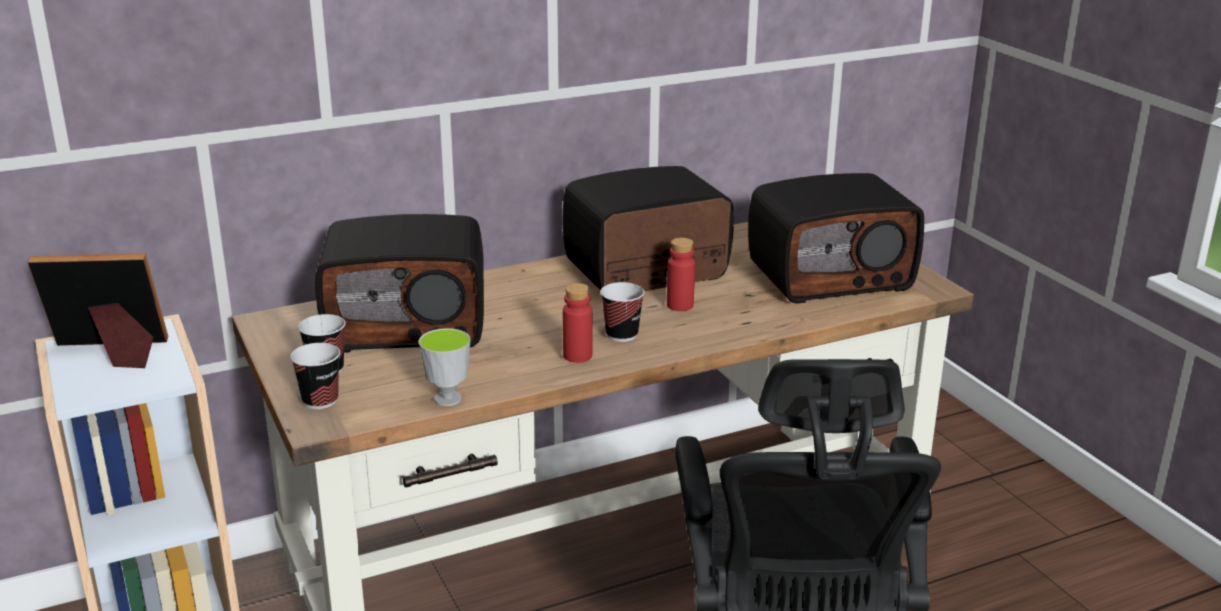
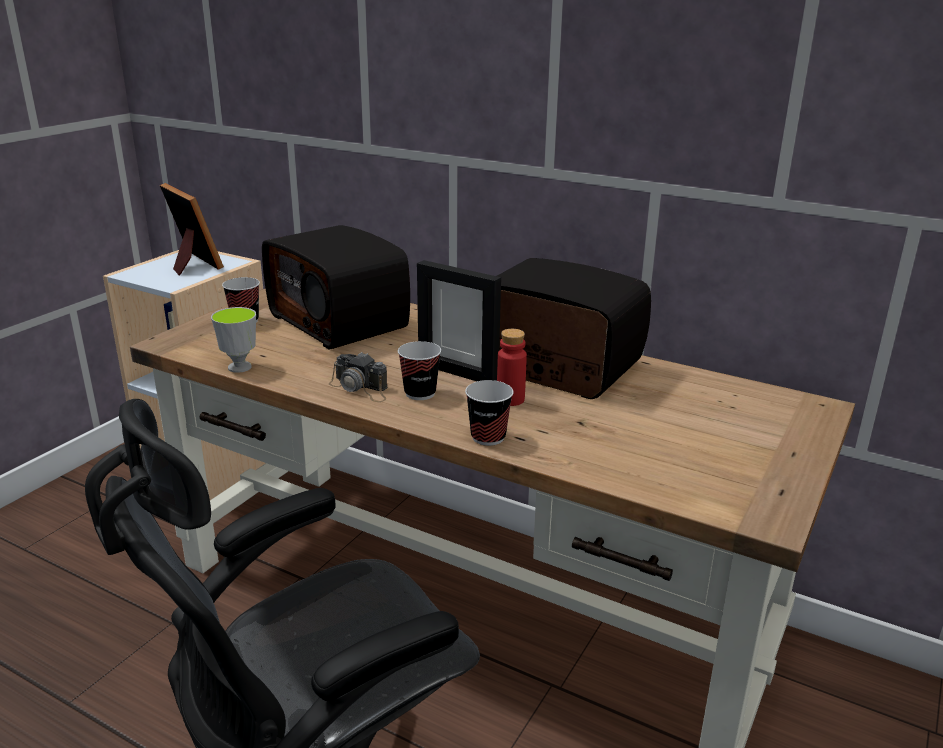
camera: 55 degrees right, 0 degrees up
(320, 401) = (199, 333): cup -> cup (488, 437)
(577, 356) = (360, 388): red bottle -> camera
(602, 308) = (458, 372): none -> picture frame
(830, 276) = (691, 450): radio -> none

